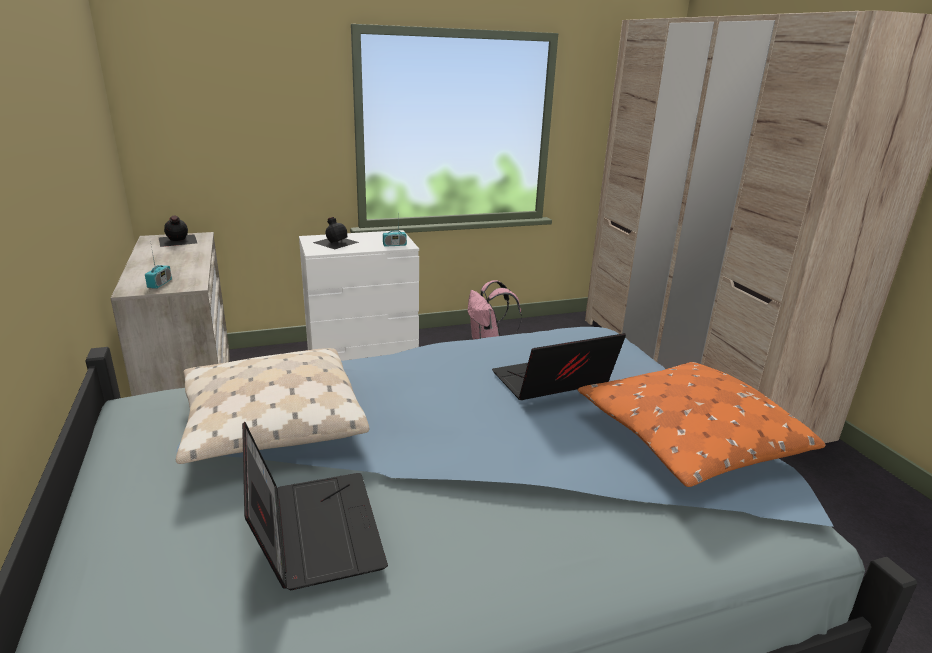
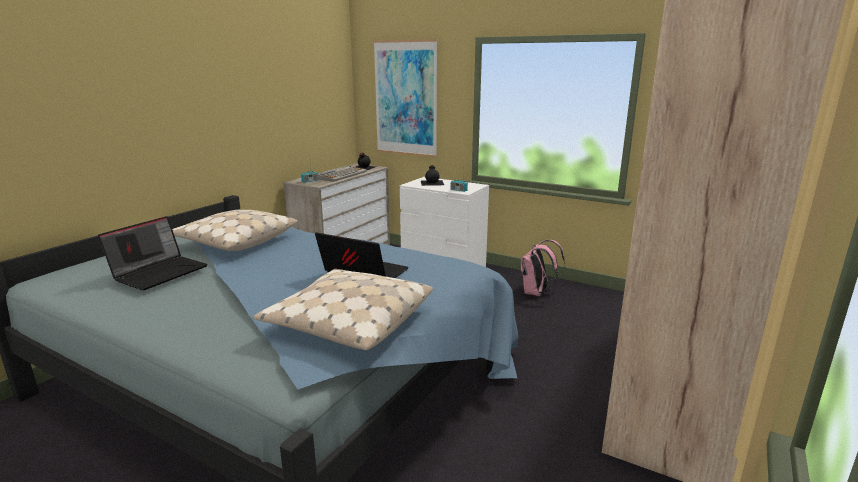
camera: 50 degrees right, 5 degrees down
(181, 260) = (341, 175): none -> keyboard
(233, 118) = (406, 99): none -> picture
(687, 439) = (349, 322): orange pillow -> beige pillow

